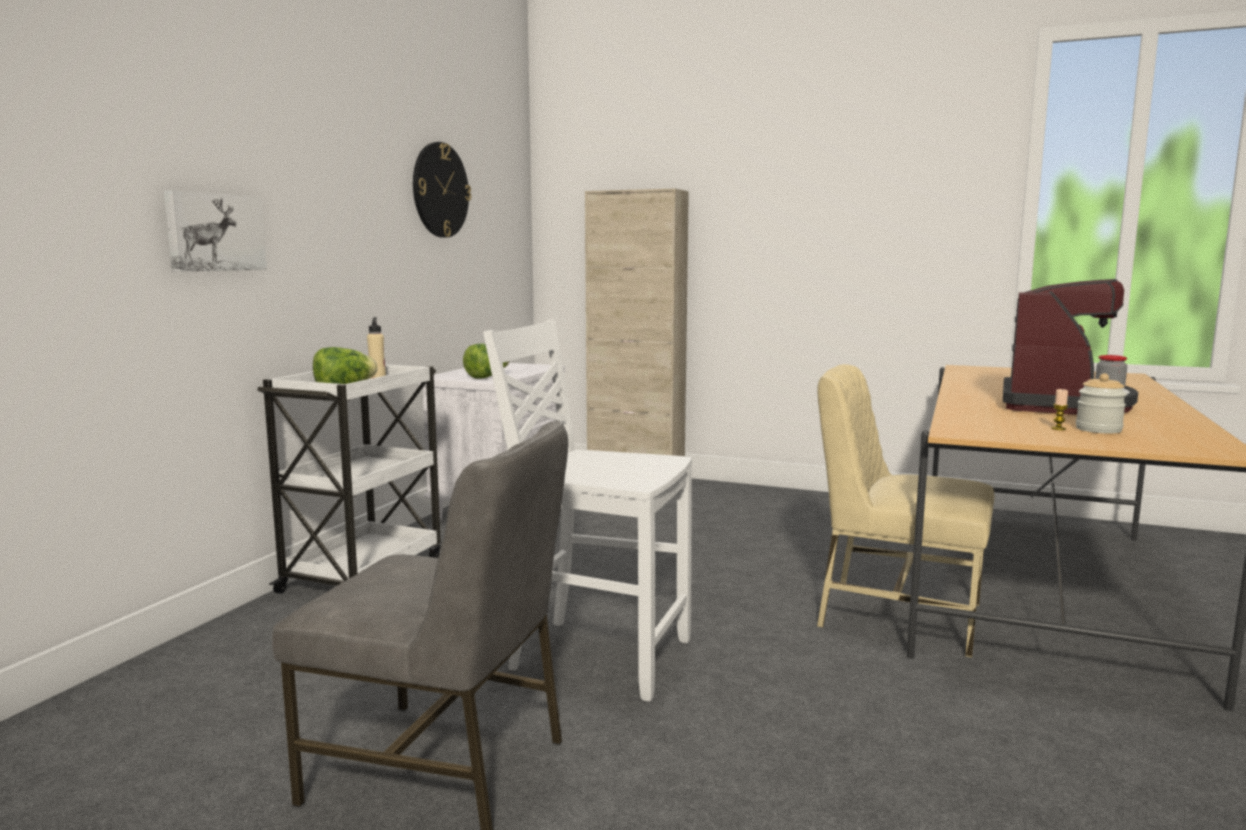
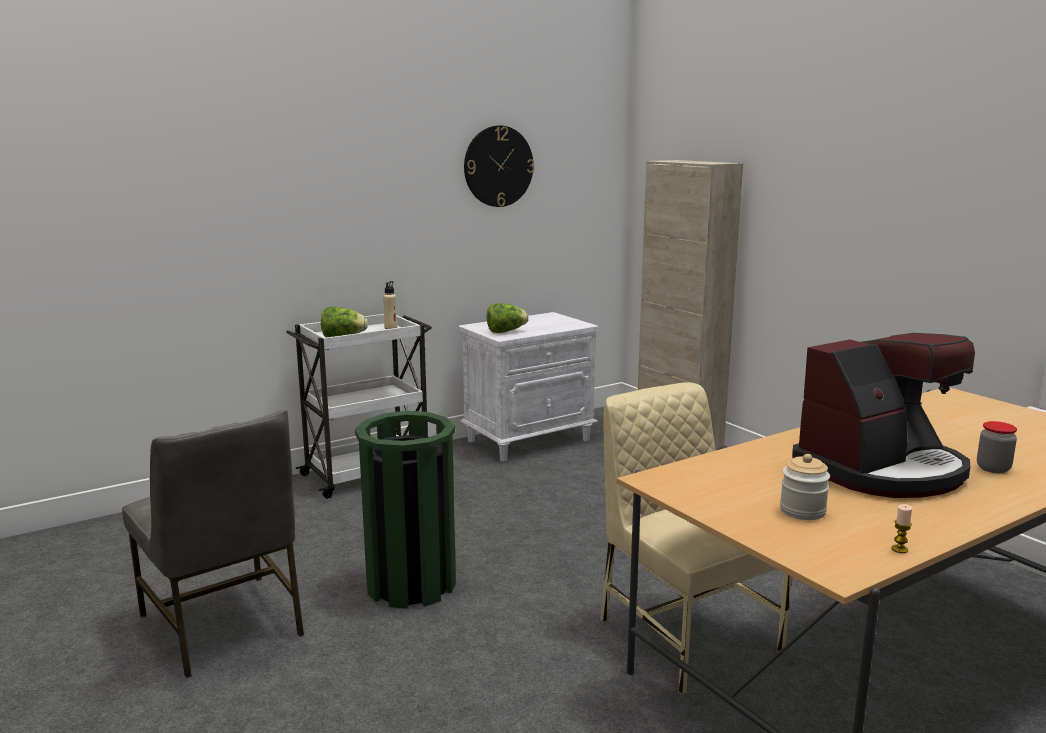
camera: 35 degrees right, 5 degrees up
(214, 232) = (258, 221): picture -> none
(597, 655) = (411, 584): white chair -> green trash can
(1058, 429) = (764, 499): candle -> candle (899, 549)

